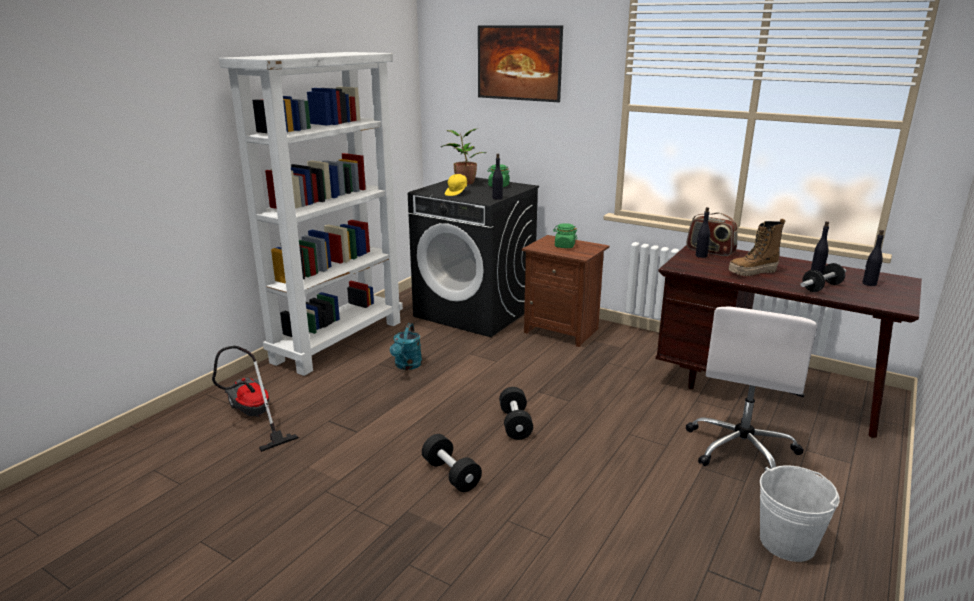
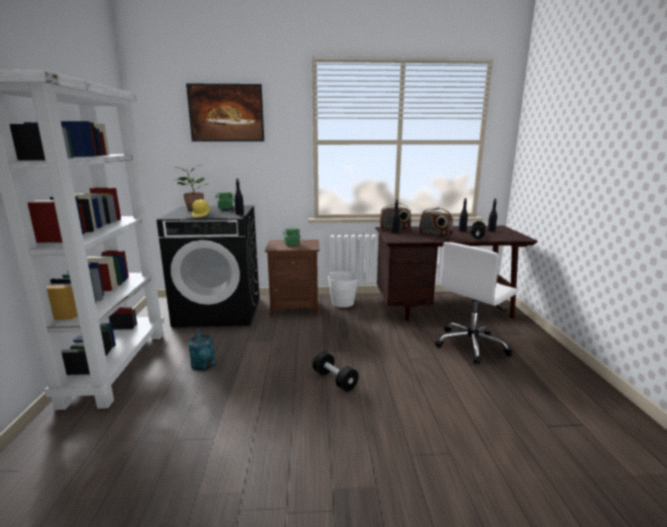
camera: 35 degrees left, 5 degrees down
(253, 417) = (83, 472): vacuum cleaner -> none
(451, 474) = (332, 439): black dumbbell -> none
(741, 448) = (472, 345): white office chair -> white office chair turned 60 degrees clockwise
(752, 272) = (435, 235): boot -> radio
(787, 542) = (555, 389): white bucket -> white bucket (343, 303)

